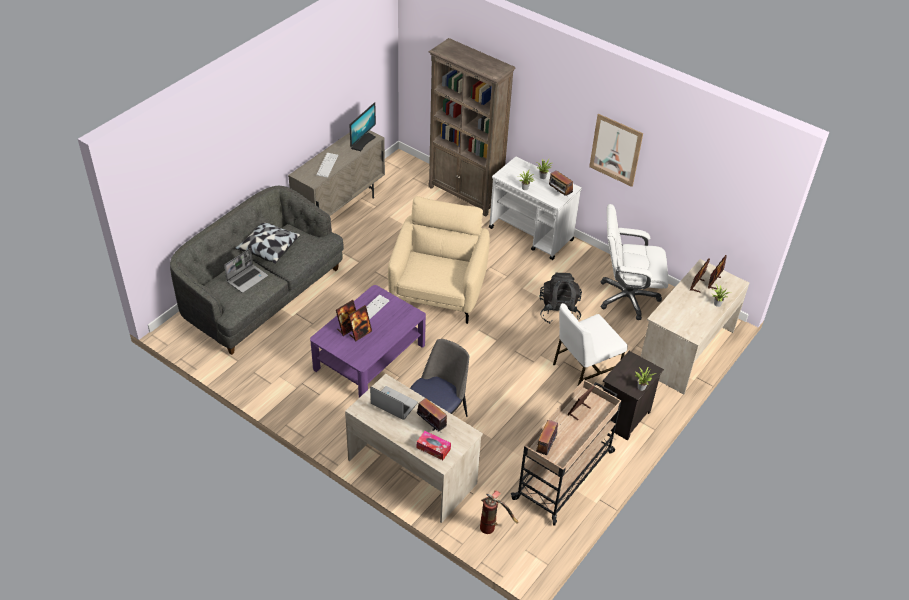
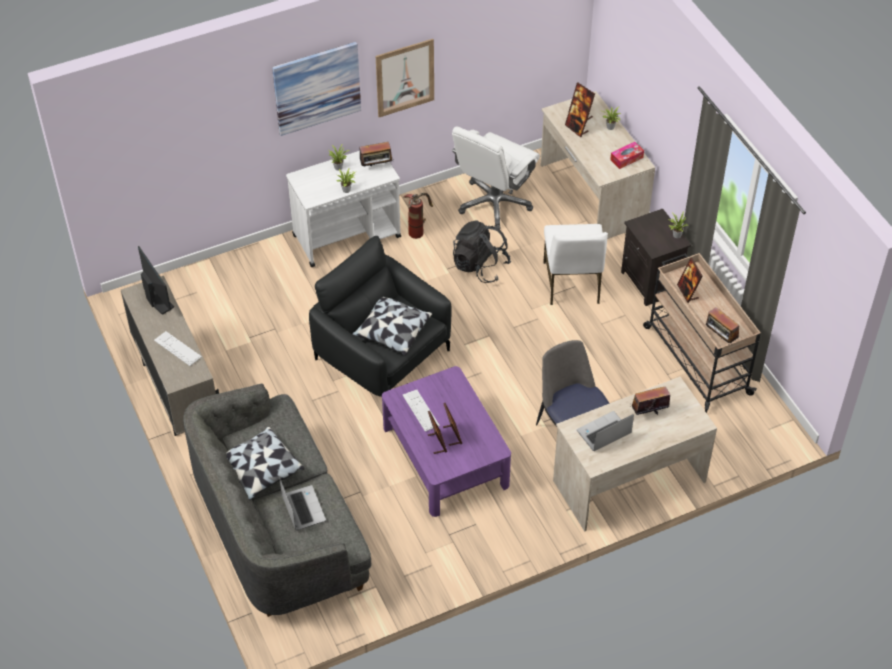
camera: 60 degrees left, 5 degrees up
(433, 269) = (392, 332): none -> pillow
(433, 448) = (680, 423): tissue box -> tissue box (626, 158)
(438, 291) = (383, 355): beige armchair -> black armchair
(465, 195) = (239, 265): brown bookcase -> none
(493, 526) = (730, 442): fire extinguisher -> fire extinguisher (418, 228)
(553, 106) = (317, 88): none -> picture

